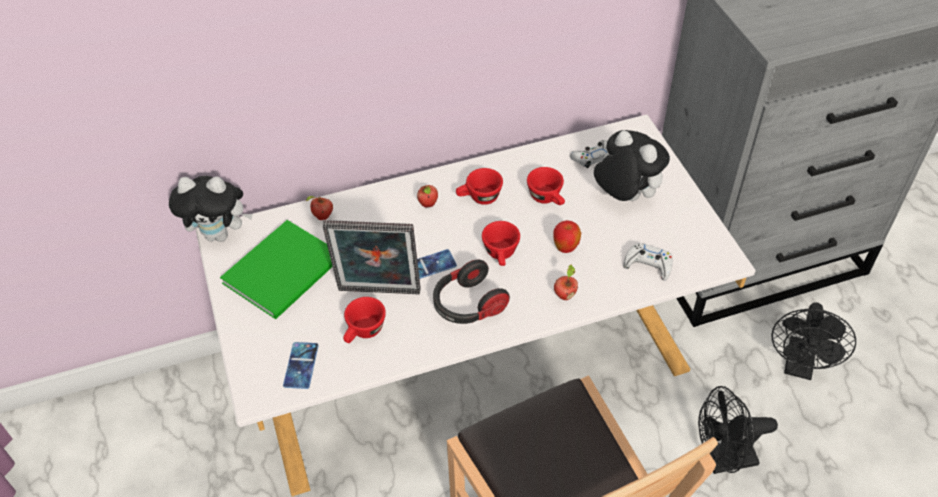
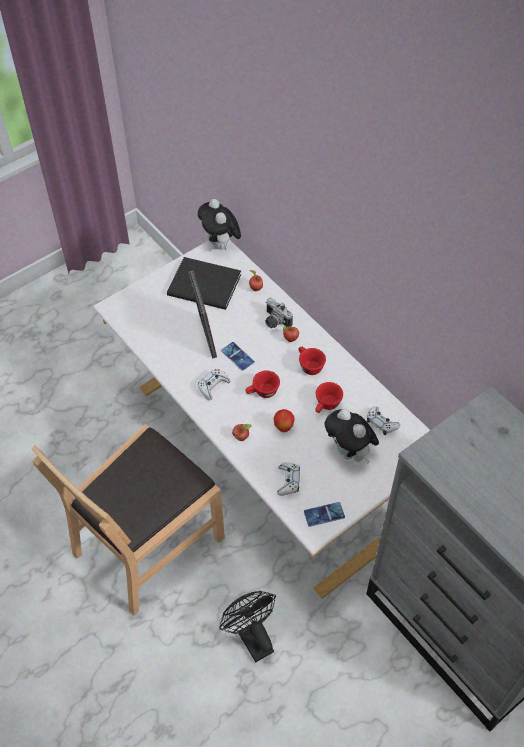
camera: 70 degrees right, 5 degrees up
(287, 270) = (205, 287): green book -> black book
(301, 365) = (139, 319): phone -> phone (324, 514)
(364, 332) = (173, 340): red cup -> none
(390, 212) = (274, 321): none -> camera
(468, 305) = (213, 386): headphones -> white game controller
(624, 196) = (349, 452): plush toy -> plush toy turned 120 degrees clockwise
(799, 366) = (360, 682): black fan -> none

